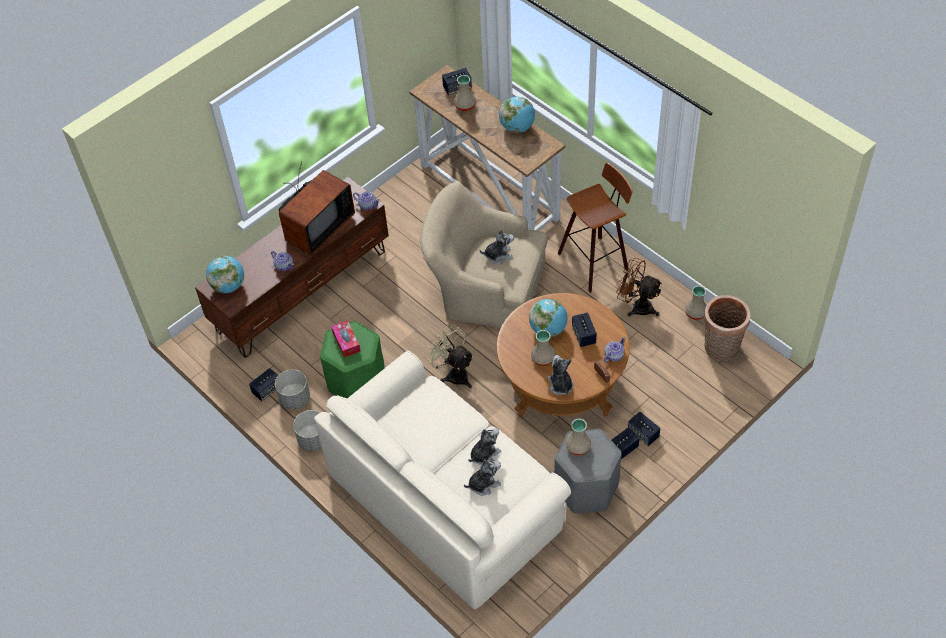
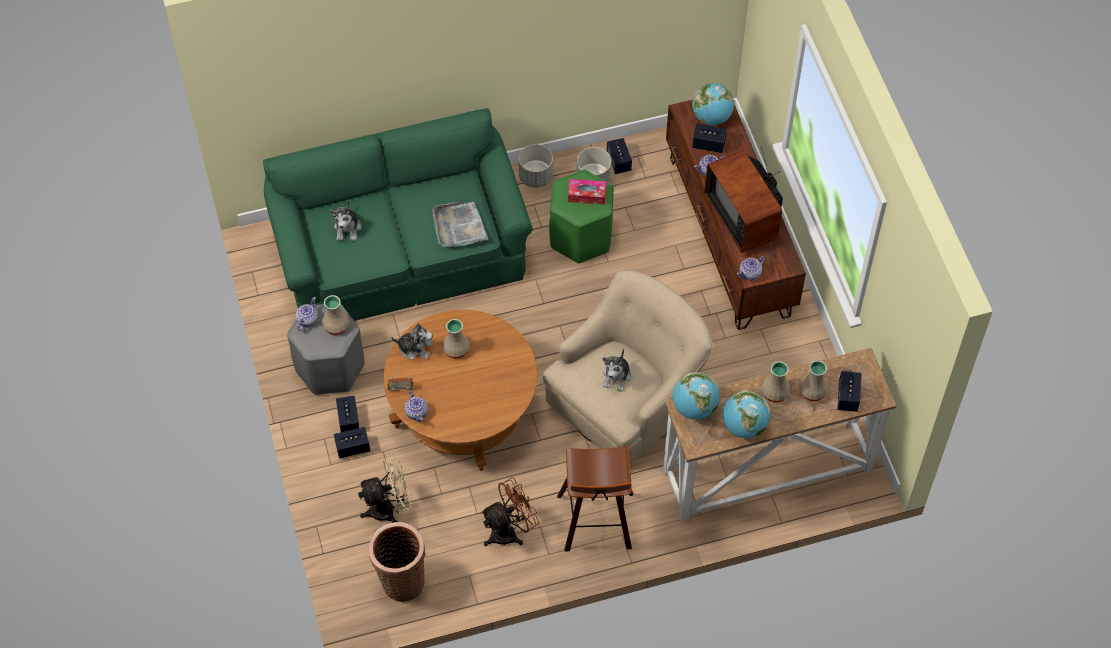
camera: 115 degrees right, 5 degrees up
(433, 406) = (458, 226): none -> grey tray
(445, 497) = (401, 251): beige sofa -> green sofa
(453, 374) = (535, 320): beige fan -> beige fan (389, 509)
(484, 454) = (378, 243): plush toy -> none
(548, 329) = (488, 371): globe -> globe (694, 408)
(583, 335) = (459, 399): speaker -> speaker (708, 145)
(587, 470) = (307, 320): none -> teapot
(695, 312) = (463, 584): beige vase -> beige vase (775, 392)

